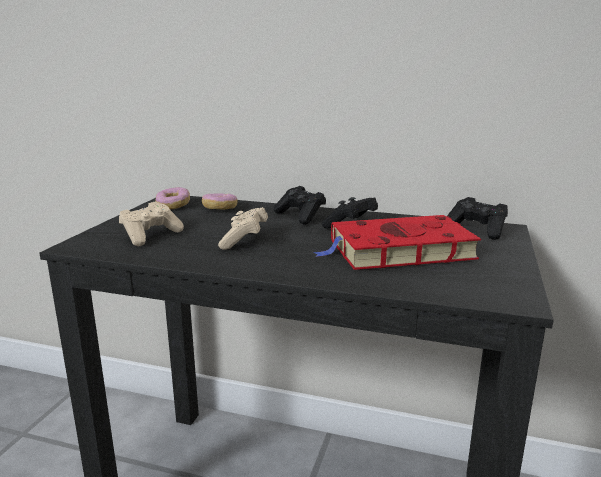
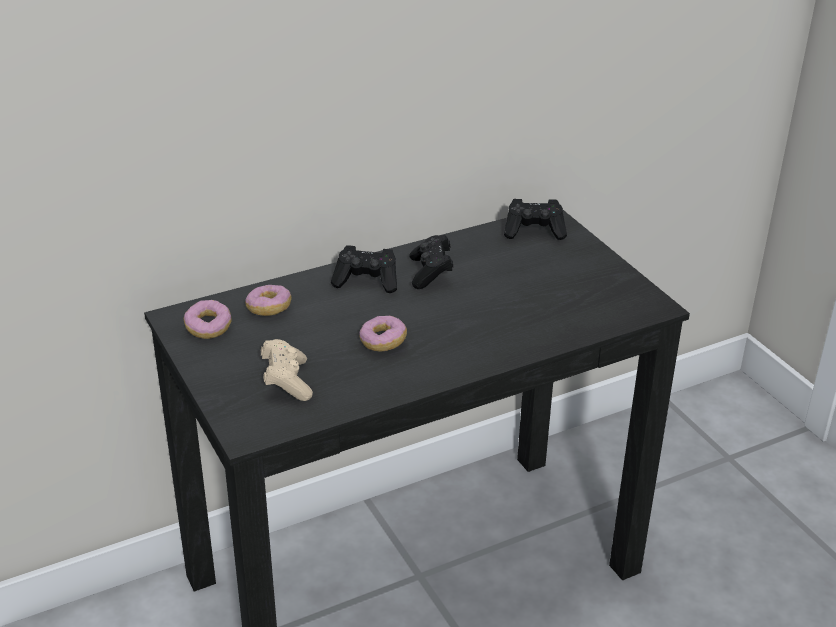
camera: 45 degrees left, 15 degrees up
(244, 241) = (383, 342): beige game controller -> donut
(397, 251) = (517, 291): red book -> none

